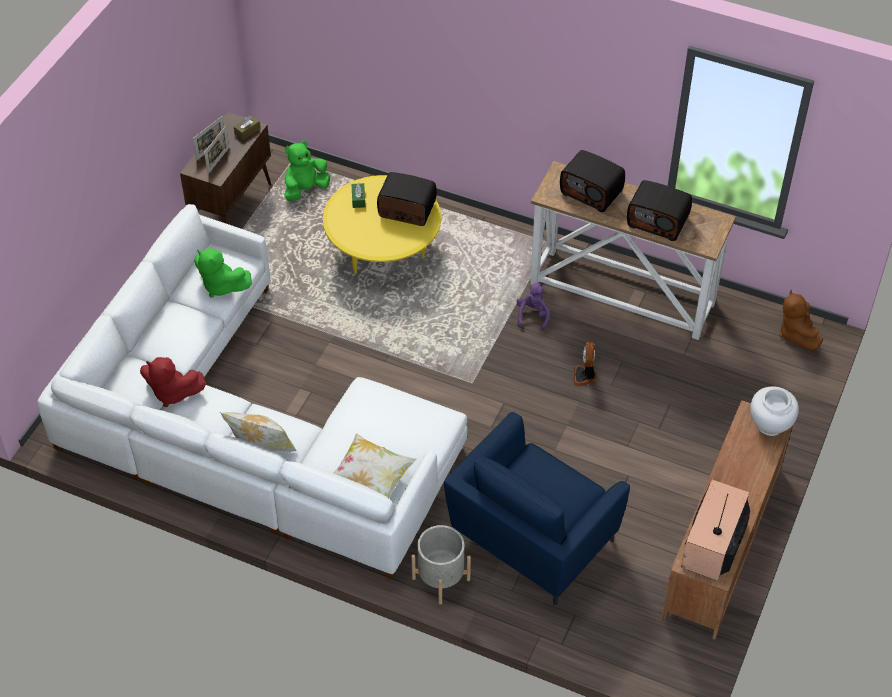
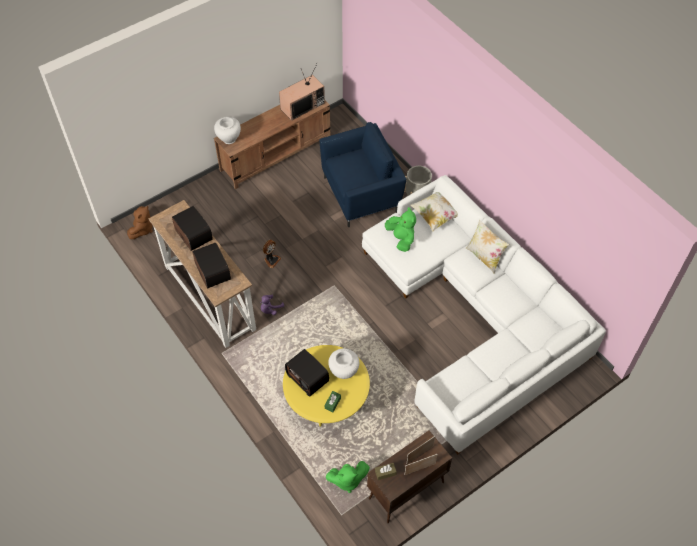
camera: 150 degrees left, 5 degrees up
(172, 392) = (519, 314): red plush toy -> none
(221, 286) = (458, 373): green plush toy -> green plush toy (401, 239)
(367, 234) = (344, 372): none -> white vase

